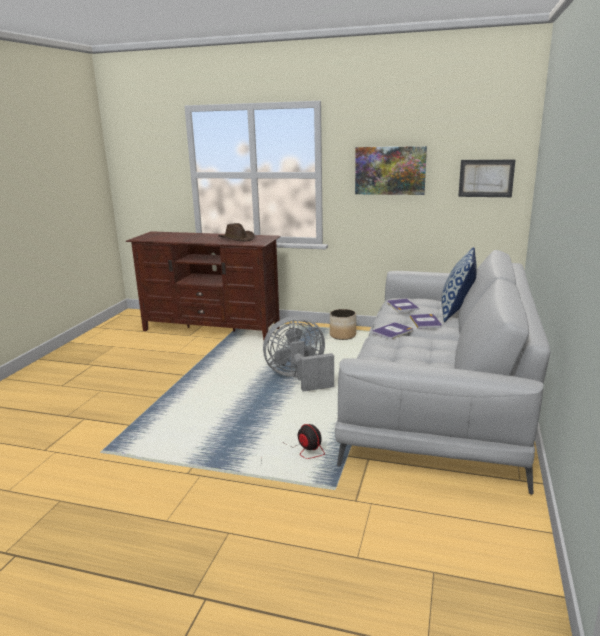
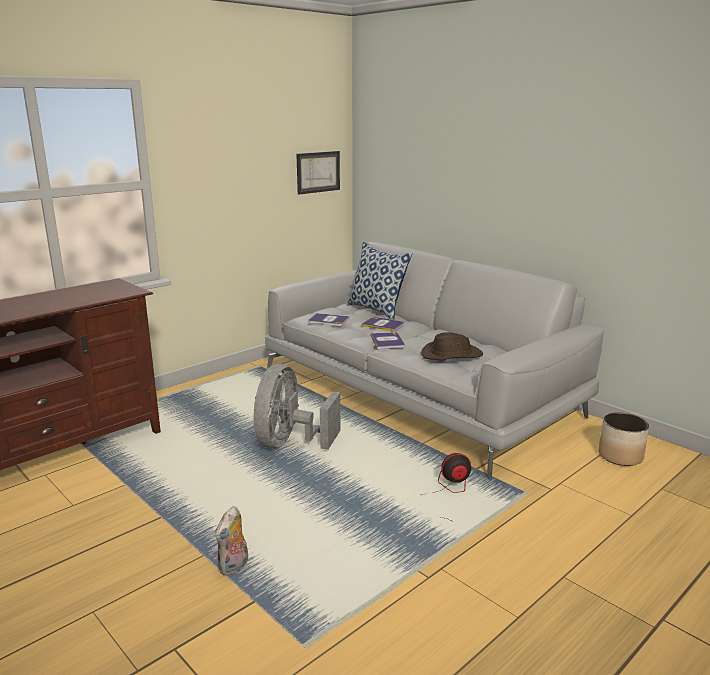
camera: 60 degrees left, 0 degrees up
(155, 409) = (234, 567): none -> plush toy
(237, 238) = (77, 295): brown hat -> brown hat (451, 355)
(342, 335) = (223, 388): planter -> planter (620, 456)
(390, 170) = (231, 171): picture -> none

